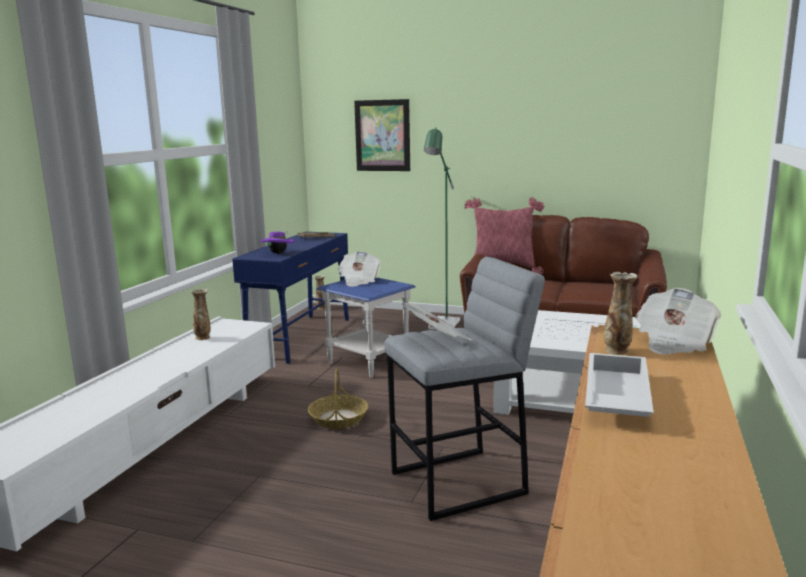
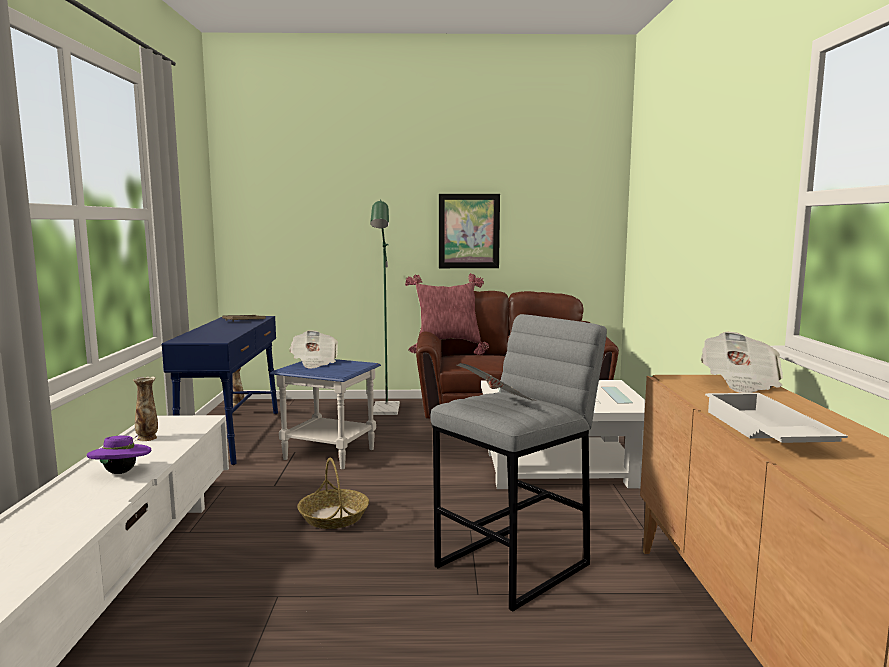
camera: 20 degrees left, 5 degrees down
(278, 253) = (216, 336): purple hat -> purple hat (121, 472)
(382, 135) = (307, 211): picture -> picture (469, 231)
(617, 351) = (704, 394): vase -> none

